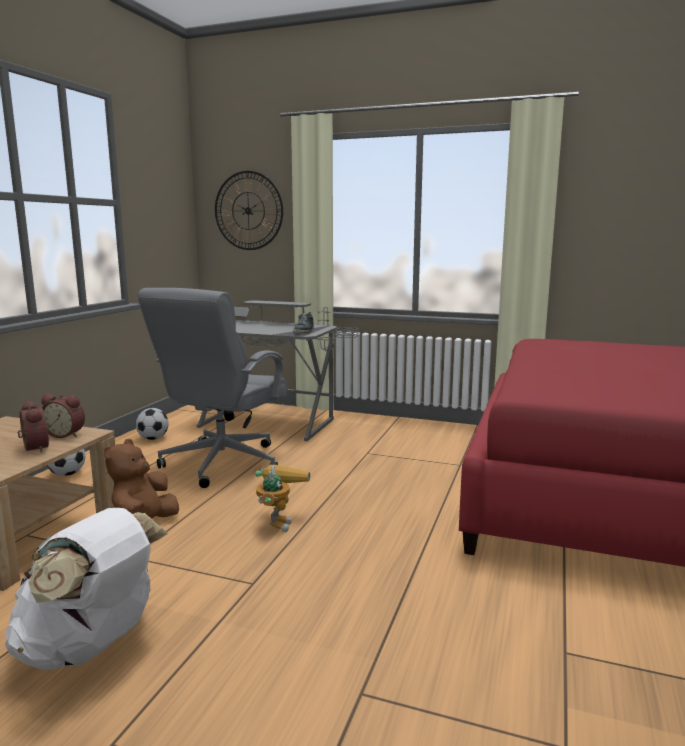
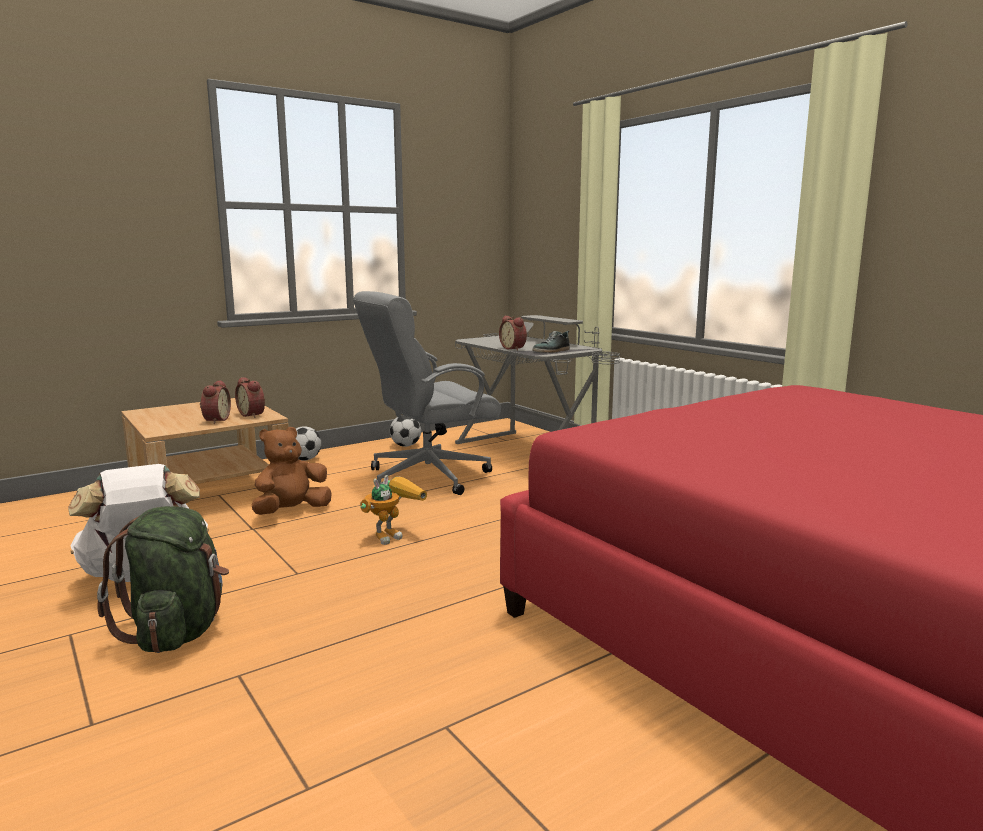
camera: 35 degrees right, 0 degrees up
(231, 683) = (177, 631): none -> green backpack
(248, 211) = (549, 215): wall clock -> none
(268, 332) = (514, 348): none -> alarm clock

